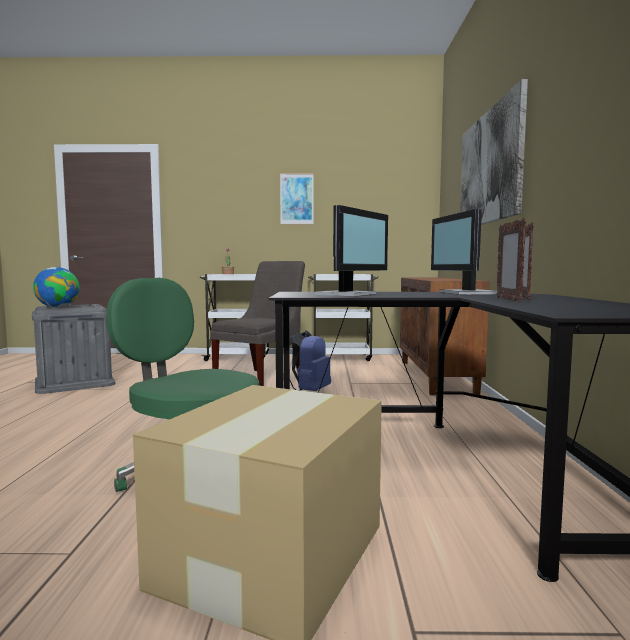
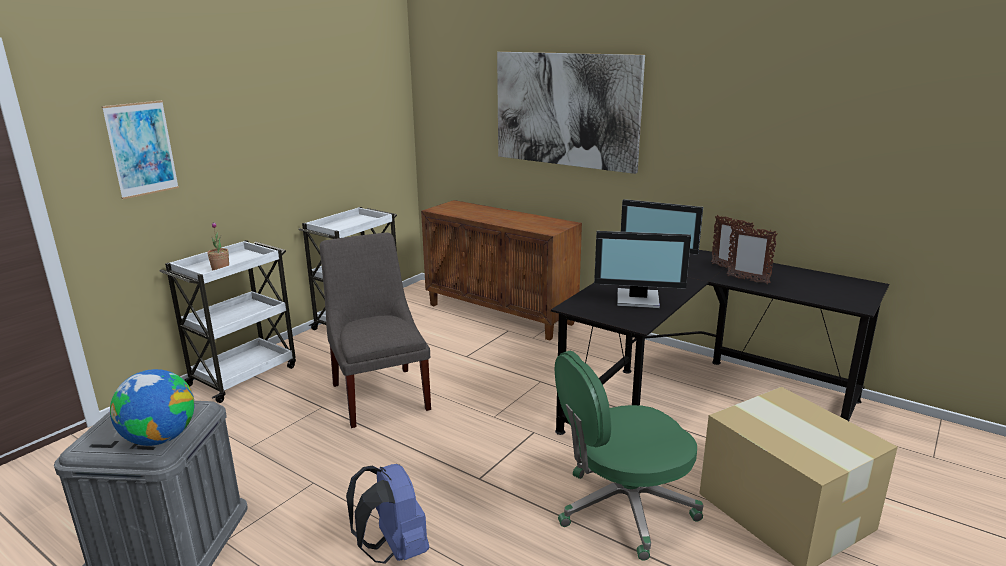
camera: 55 degrees left, 15 degrees up
(296, 199) = (265, 119): picture -> picture (141, 149)
(309, 391) = (467, 385): blue backpack -> blue backpack (394, 550)
(348, 294) = (638, 300): monitor -> monitor turned 120 degrees clockwise

